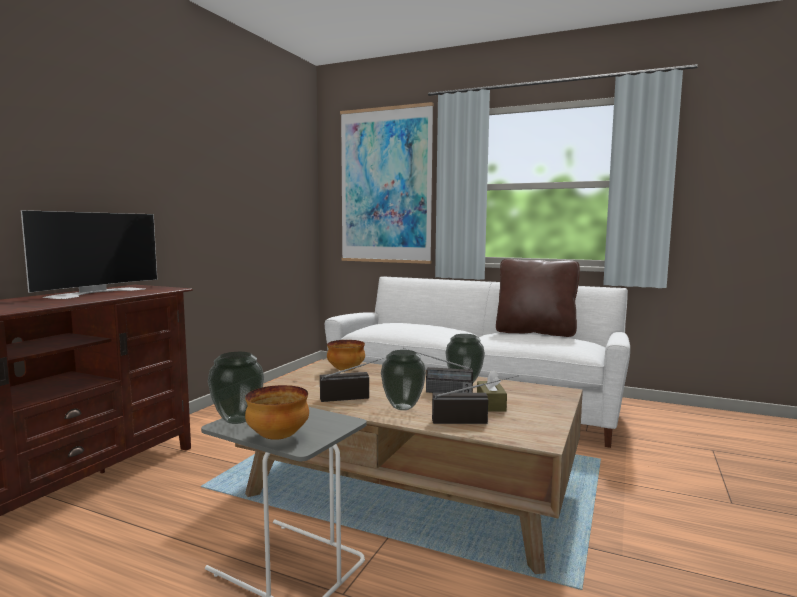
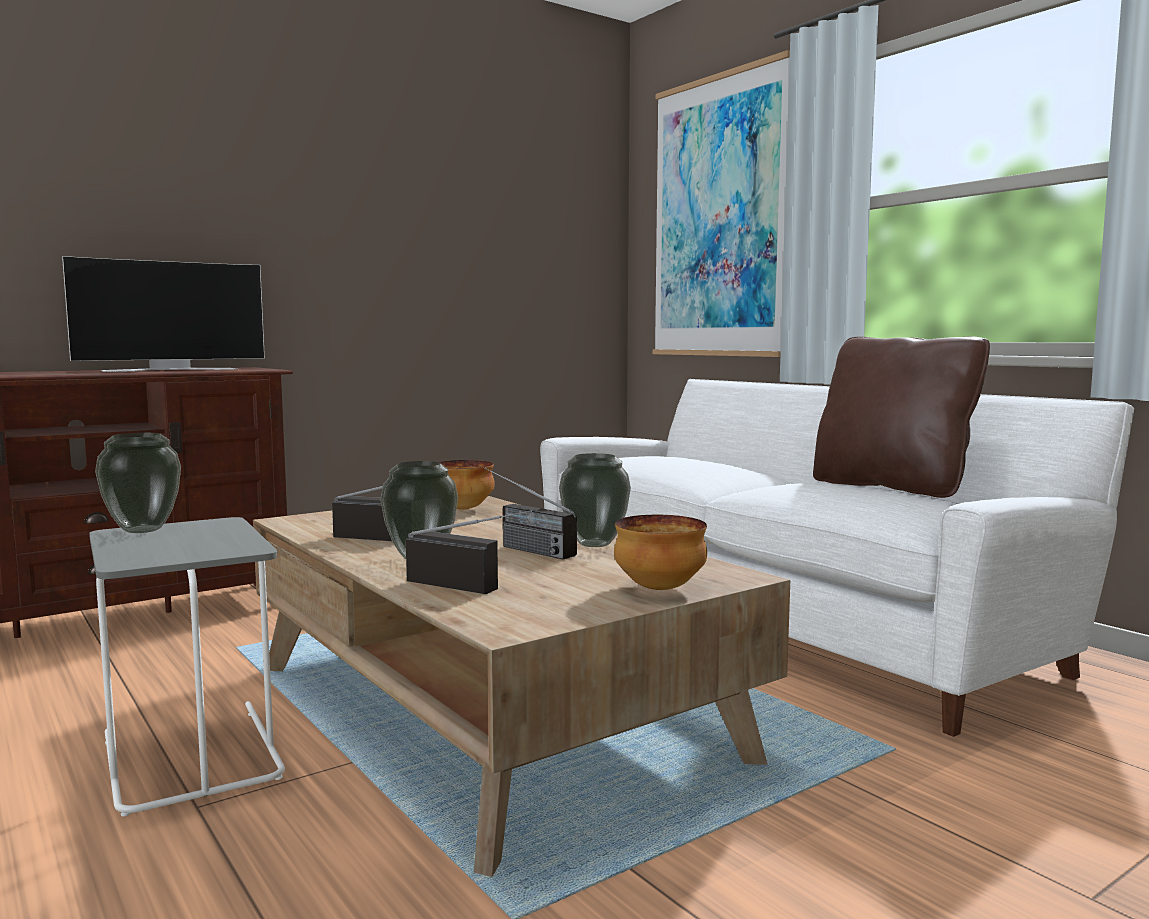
camera: 30 degrees right, 0 degrees up
(277, 437) = (130, 551): bowl -> bowl (658, 588)
(491, 404) = (560, 574): brown tissue box -> none

